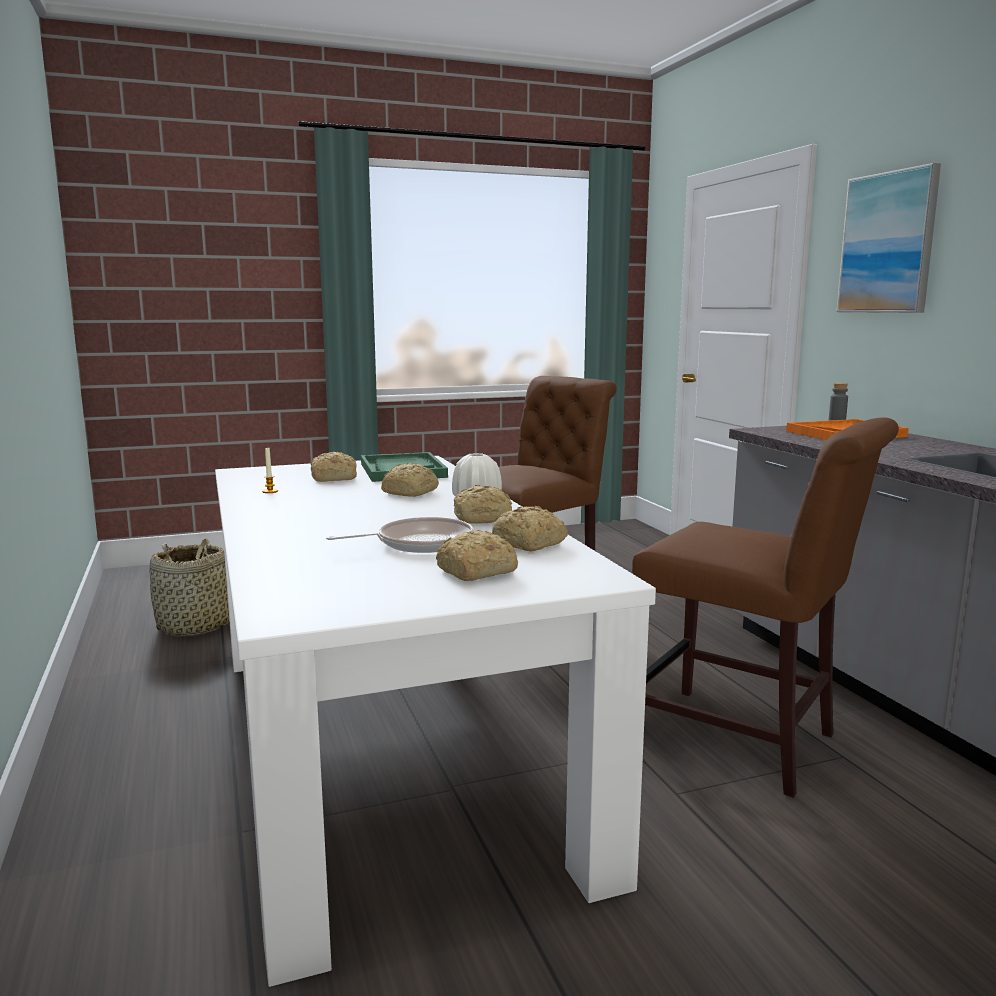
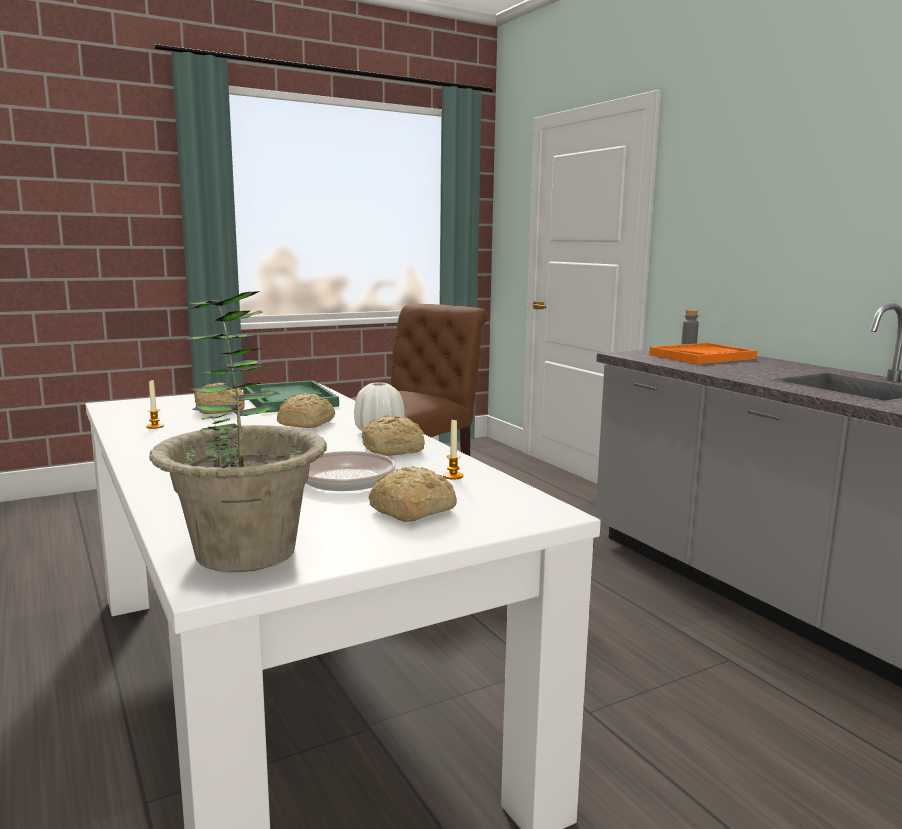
camera: 10 degrees left, 0 degrees up
(196, 626) = (62, 567): basket -> none
(313, 598) = (246, 552): none -> potted plant
(529, 544) = (453, 476): bread -> candle
(744, 743) = (638, 654): brown chair -> none
(888, 243) = (731, 182): picture -> none

